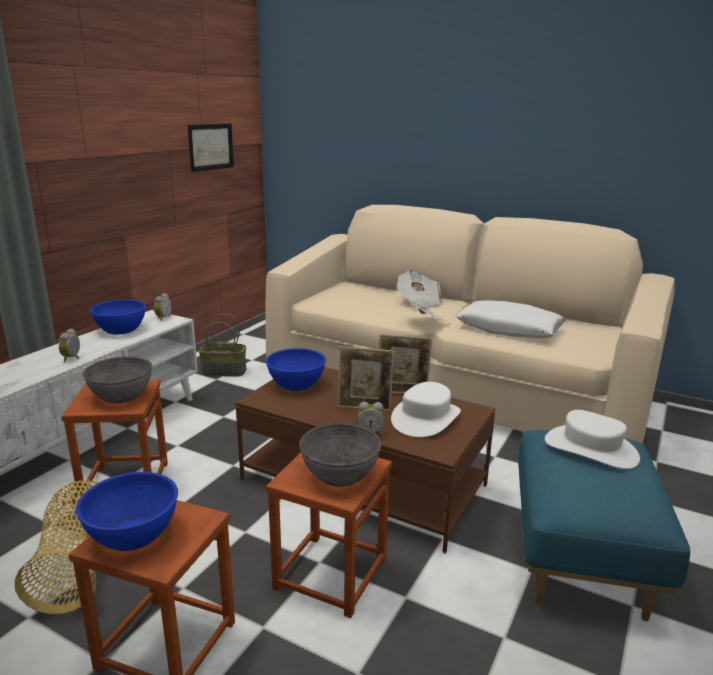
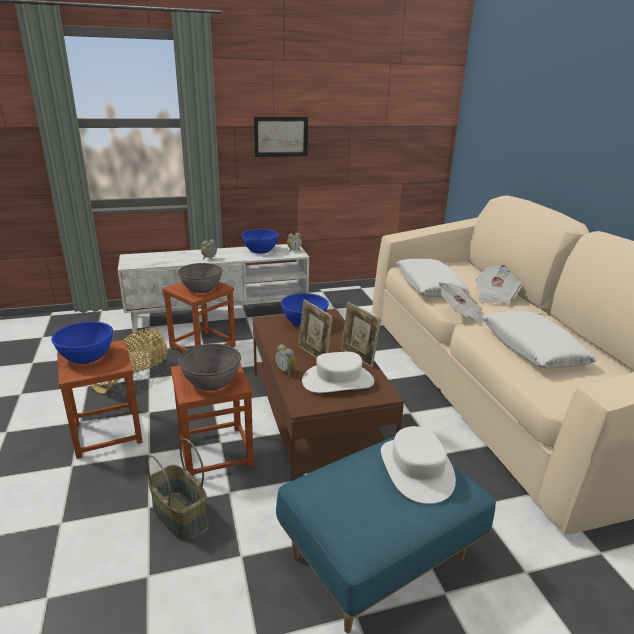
camera: 45 degrees right, 5 degrees up
(211, 147) = (393, 125): picture -> picture (281, 136)
(223, 372) = (346, 305): basket -> basket (178, 515)
(356, 310) = (429, 286): none -> white pillow

